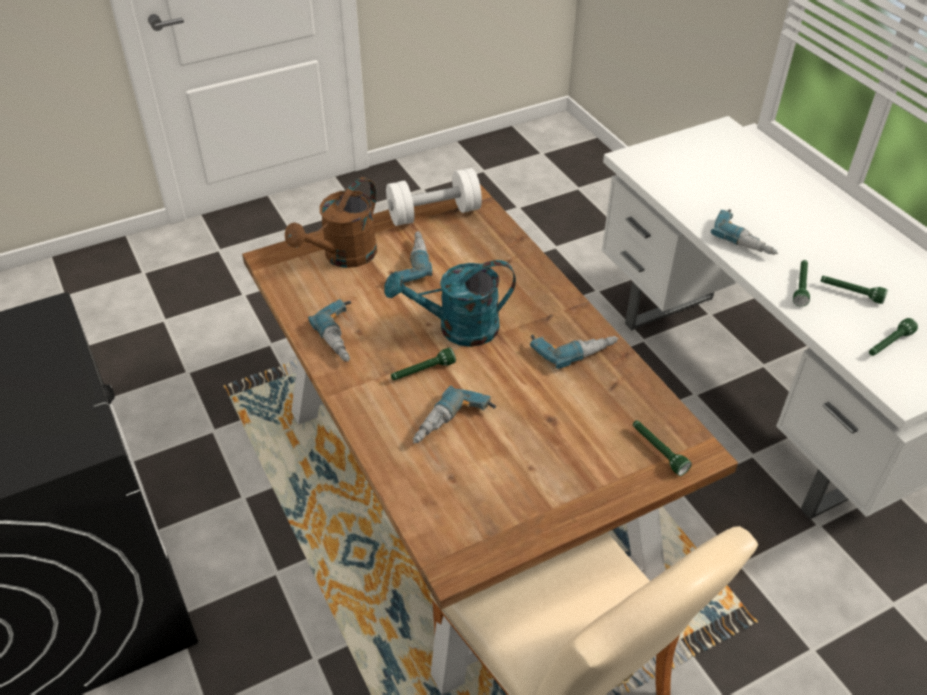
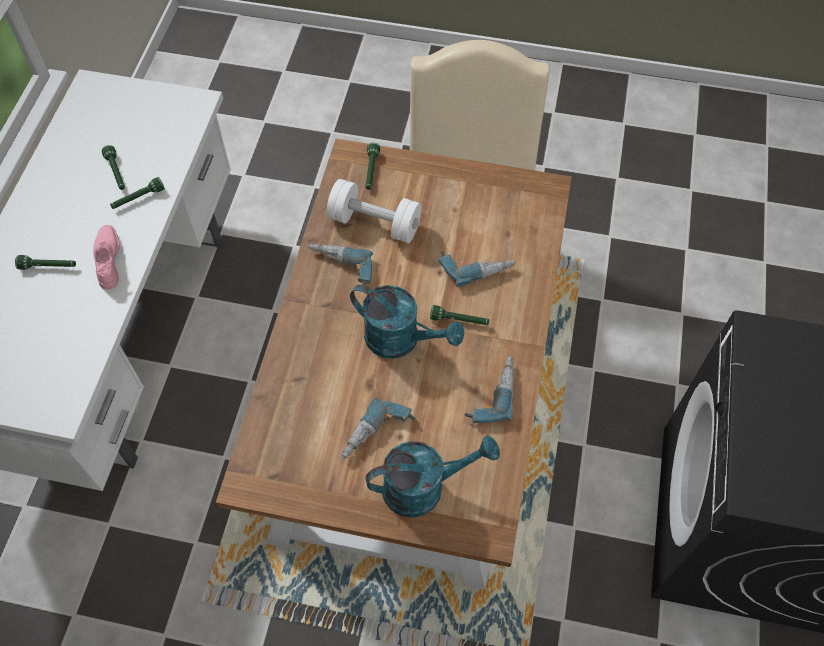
camera: 140 degrees left, 15 degrees up
(343, 257) = (424, 486): brown watering can -> turquoise watering can
(434, 214) = (299, 485): white dumbbell -> white dumbbell (374, 223)
(746, 239) = (108, 260): power drill -> pink shoe
(888, 344) = (155, 130): green flashlight -> green flashlight (49, 267)

